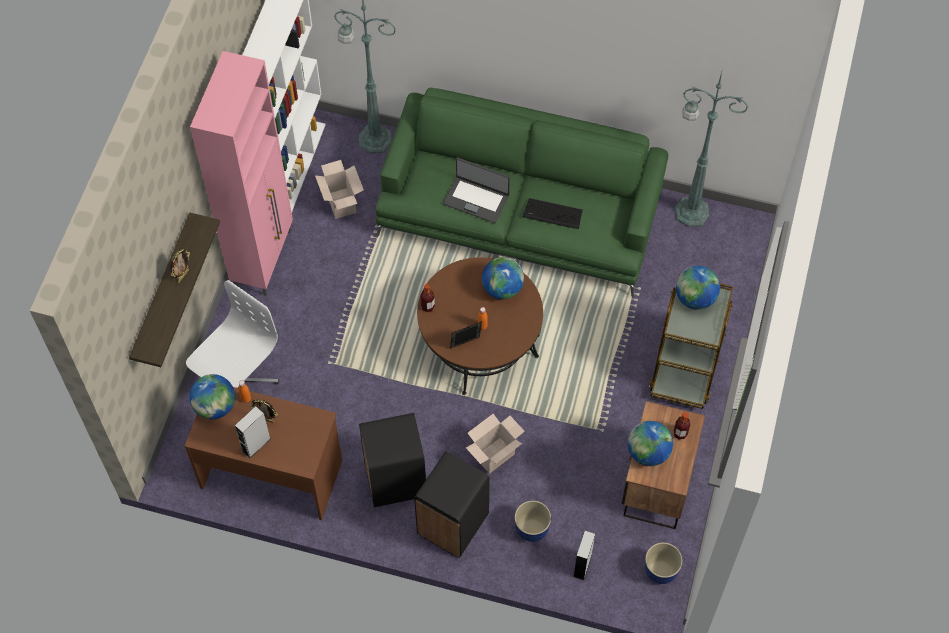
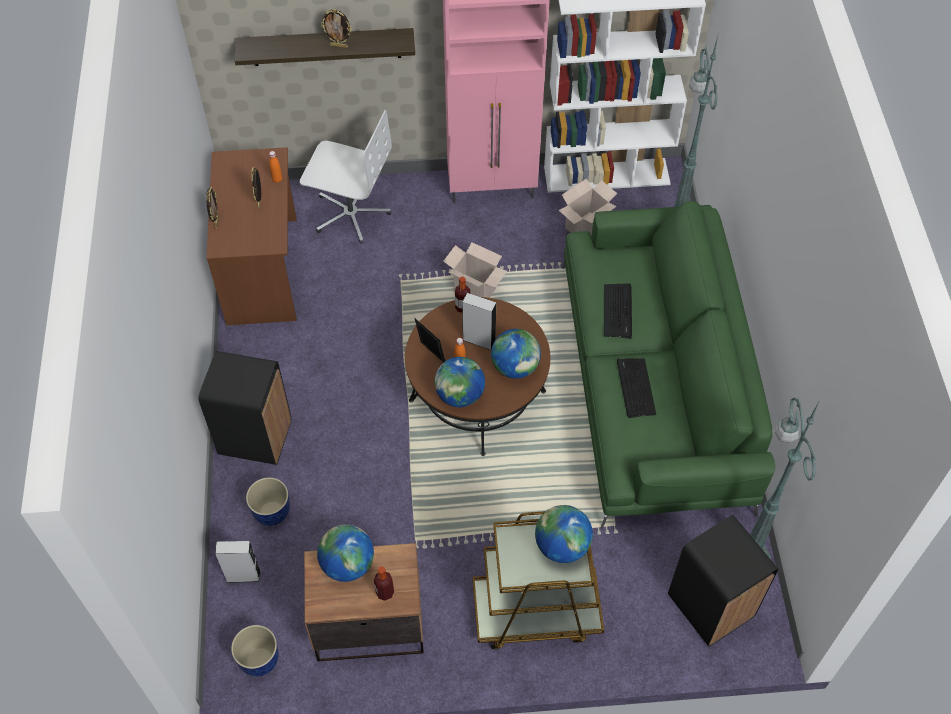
camera: 70 degrees right, 5 degrees down
(215, 406) = (261, 160): globe -> globe (460, 395)
(256, 445) = (230, 202): grey speaker -> grey speaker (479, 340)
(274, 461) = (216, 221): none -> picture frame
(395, 480) = (289, 371): black trash can -> black trash can (711, 605)
(476, 199) = (618, 311): laptop -> keyboard
(494, 454) = (349, 450): cardboard box -> cardboard box (476, 290)

